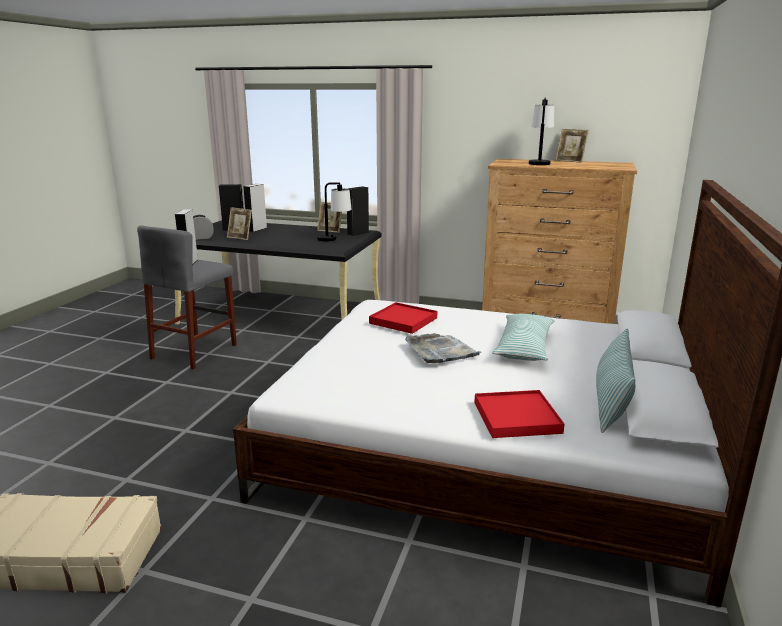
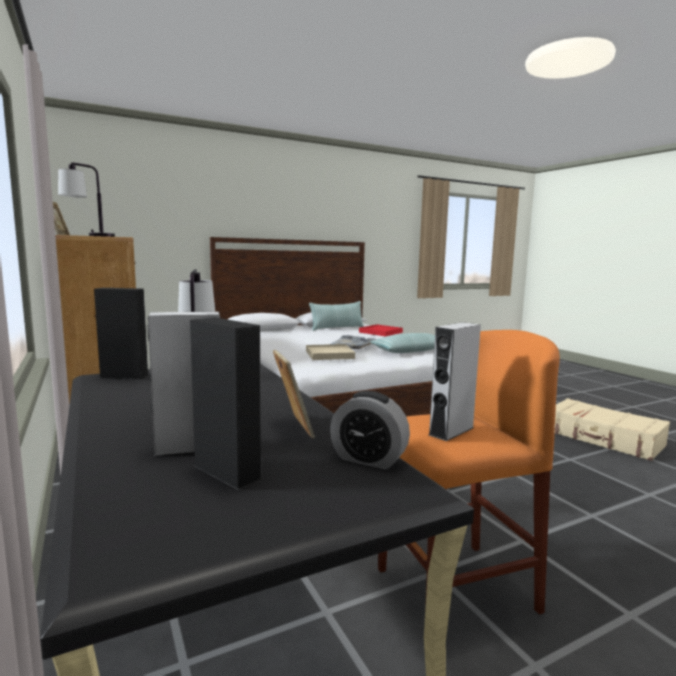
camera: 135 degrees left, 10 degrees down
(194, 351) = (455, 589): grey stool -> orange stool
(330, 231) = (121, 393): picture frame -> none
(403, 320) = (329, 355): red tray -> beige tray
(524, 347) = (306, 339): pillow -> pillow (410, 351)

